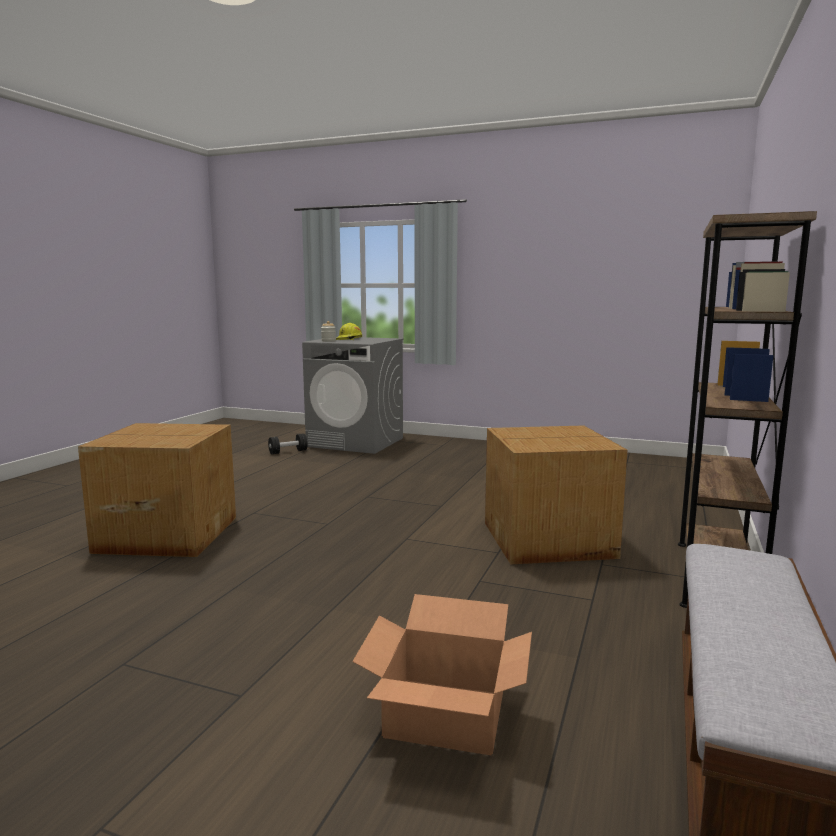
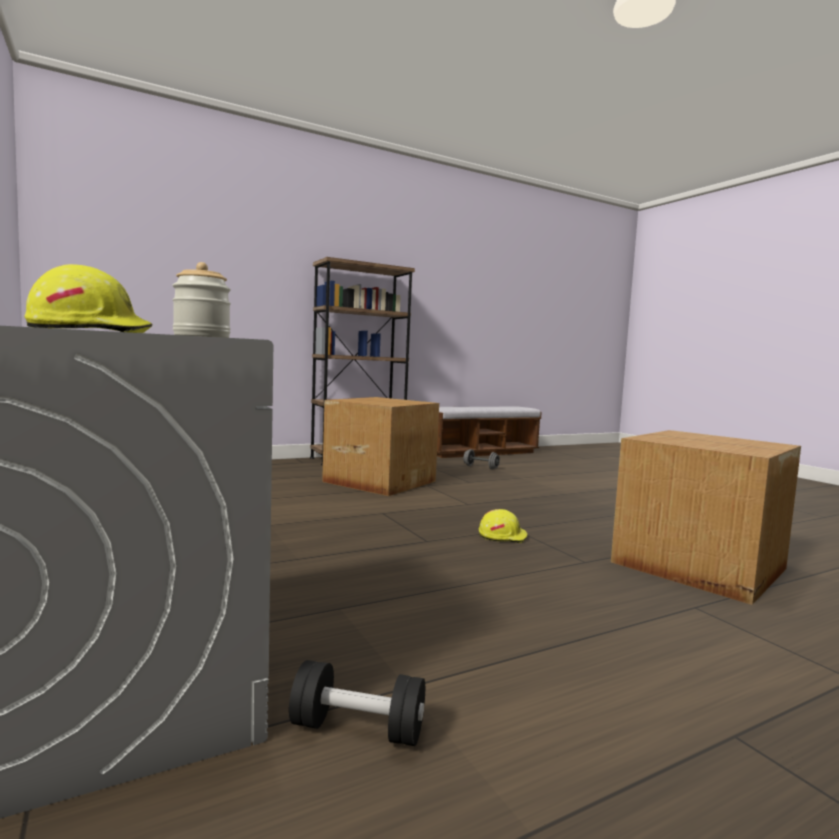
camera: 140 degrees left, 5 degrees down
(327, 514) = (502, 536): none -> yellow hard hat
(445, 716) = (555, 470): cardboard box -> none
(558, 642) = (480, 467): none -> grey dumbbell

